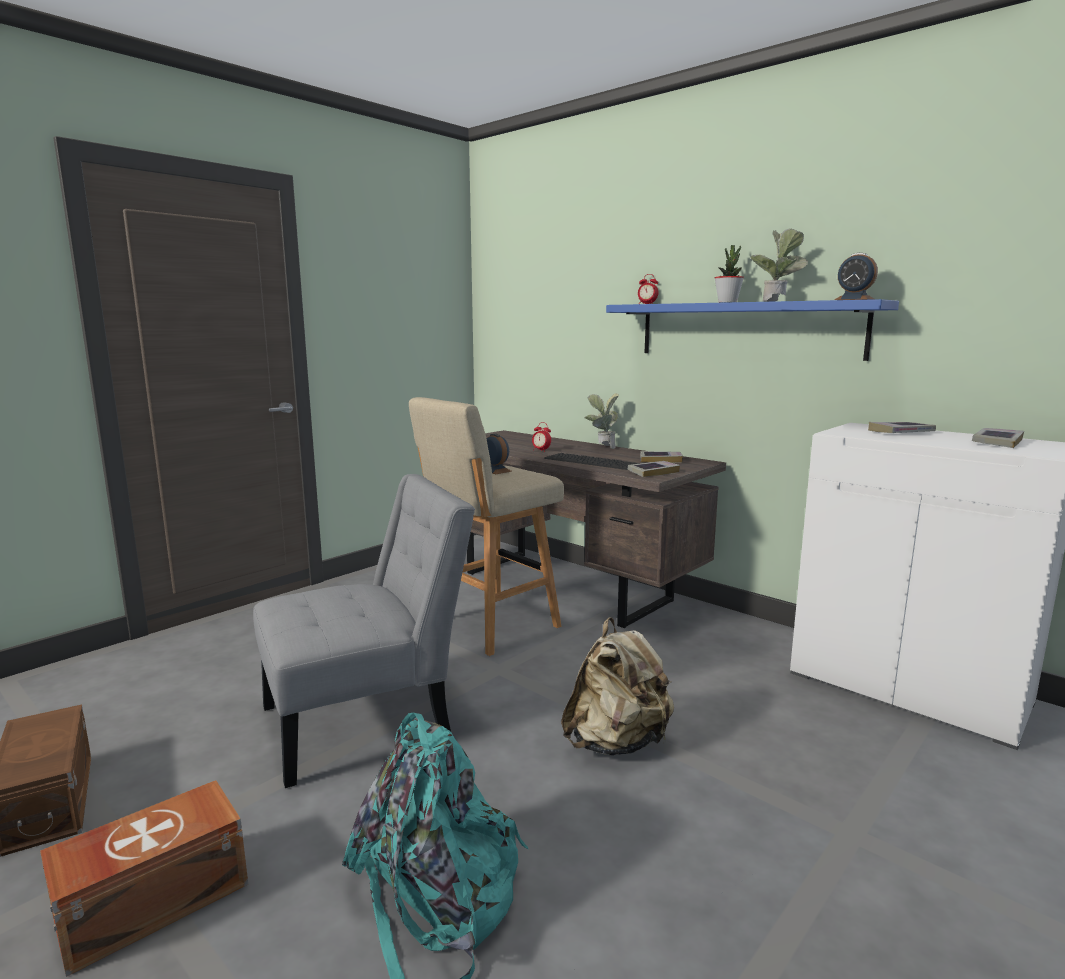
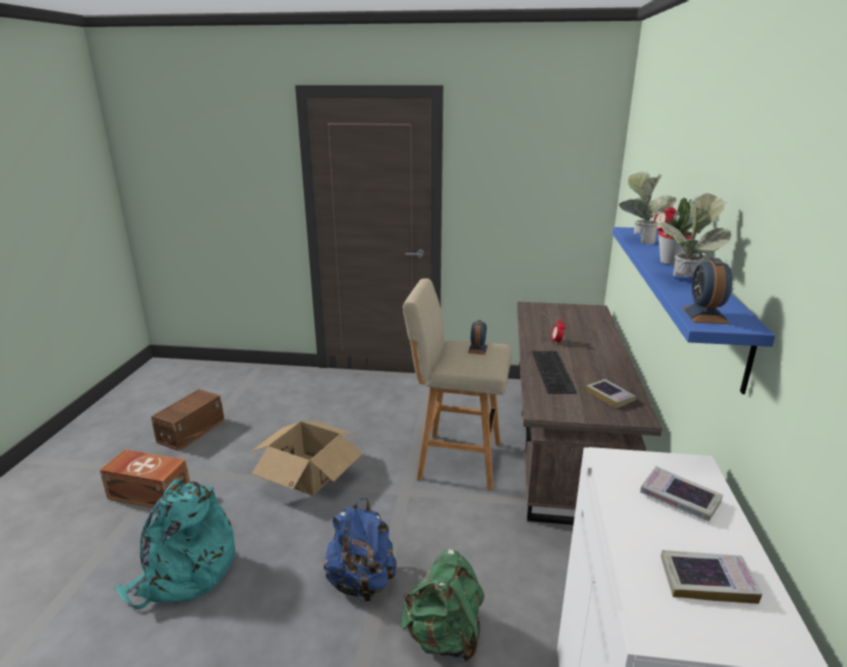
camera: 55 degrees right, 10 degrees up
(367, 720) = (308, 474): grey chair -> cardboard box
(602, 447) = (613, 359): potted plant -> potted plant (639, 240)
(616, 743) = (362, 582): beige backpack -> blue backpack
(653, 472) = (556, 406): book -> none
(734, 719) = (444, 636): none -> green backpack

